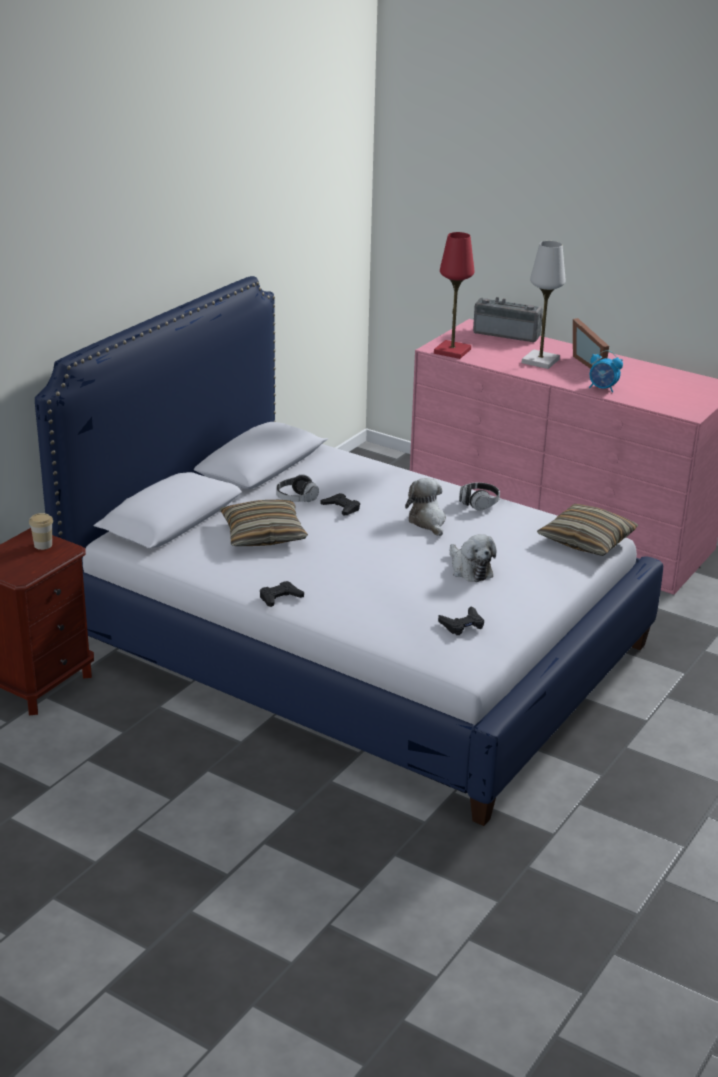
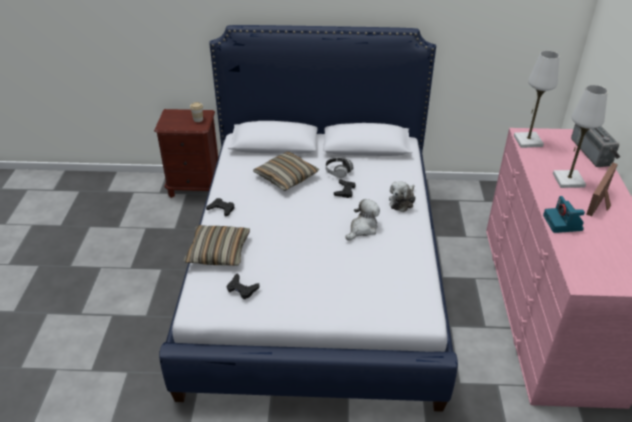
camera: 60 degrees right, 10 degrees up
(452, 351) = (528, 141): red table lamp -> white table lamp
(470, 569) = (318, 268): plush toy -> plush toy (402, 201)
(479, 503) = (410, 241): headphones -> none
(587, 540) = (412, 309): pillow -> pillow (218, 252)
(603, 389) = (563, 223): alarm clock -> camera

